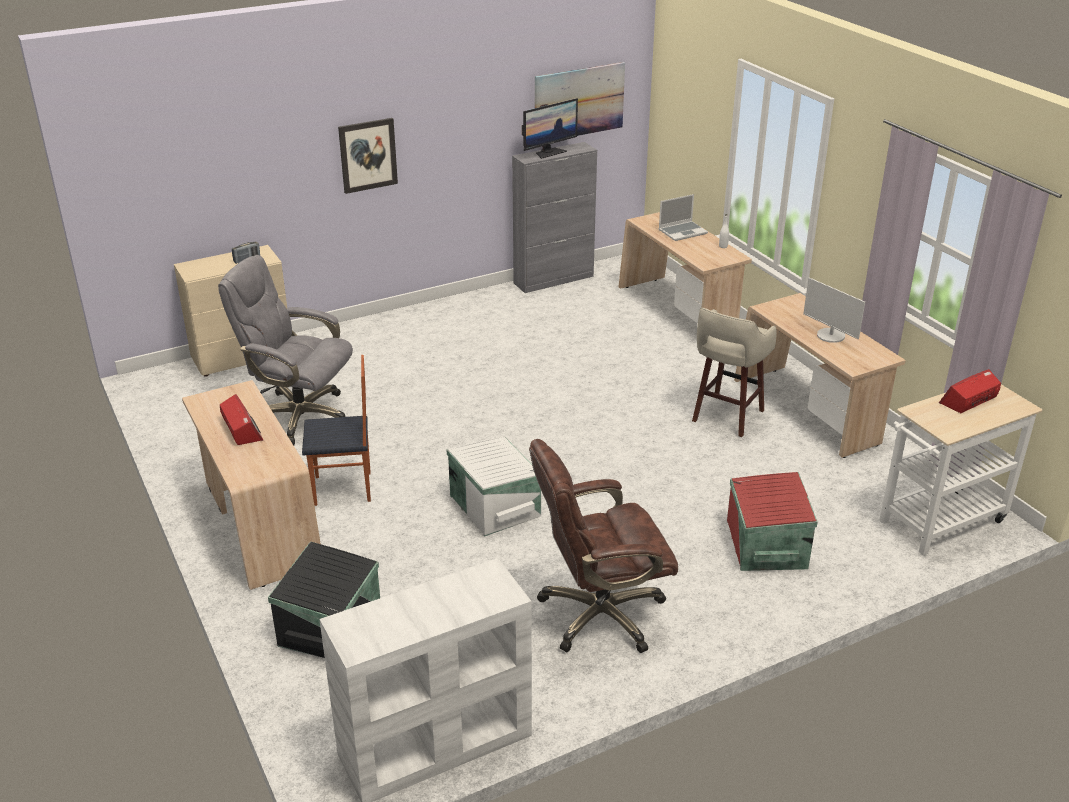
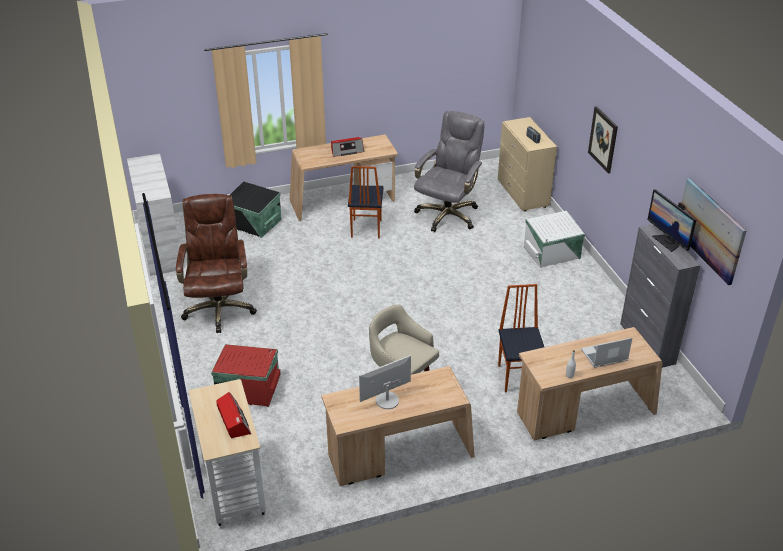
camera: 100 degrees right, 5 degrees up
(495, 505) = (331, 281): white storage box -> white storage box (552, 253)
(642, 347) = (519, 377): none -> chair
(683, 231) = (604, 356): laptop -> laptop turned 90 degrees clockwise

